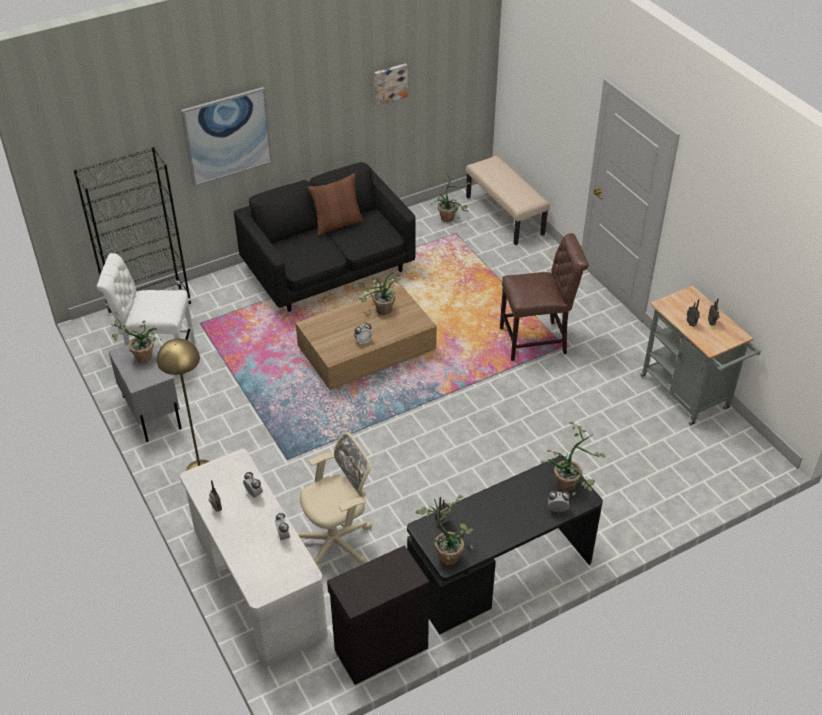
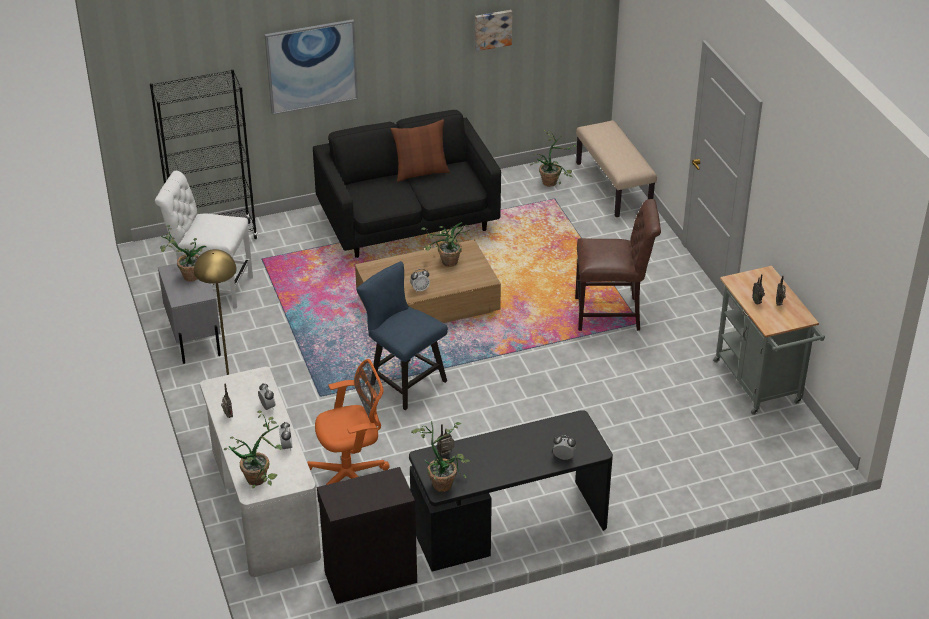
camera: 10 degrees right, 5 degrees down
(336, 541) = (351, 476): beige office chair -> orange office chair
(363, 433) = (403, 381): none -> blue chair
(571, 484) = (585, 437): potted plant -> potted plant (261, 479)

